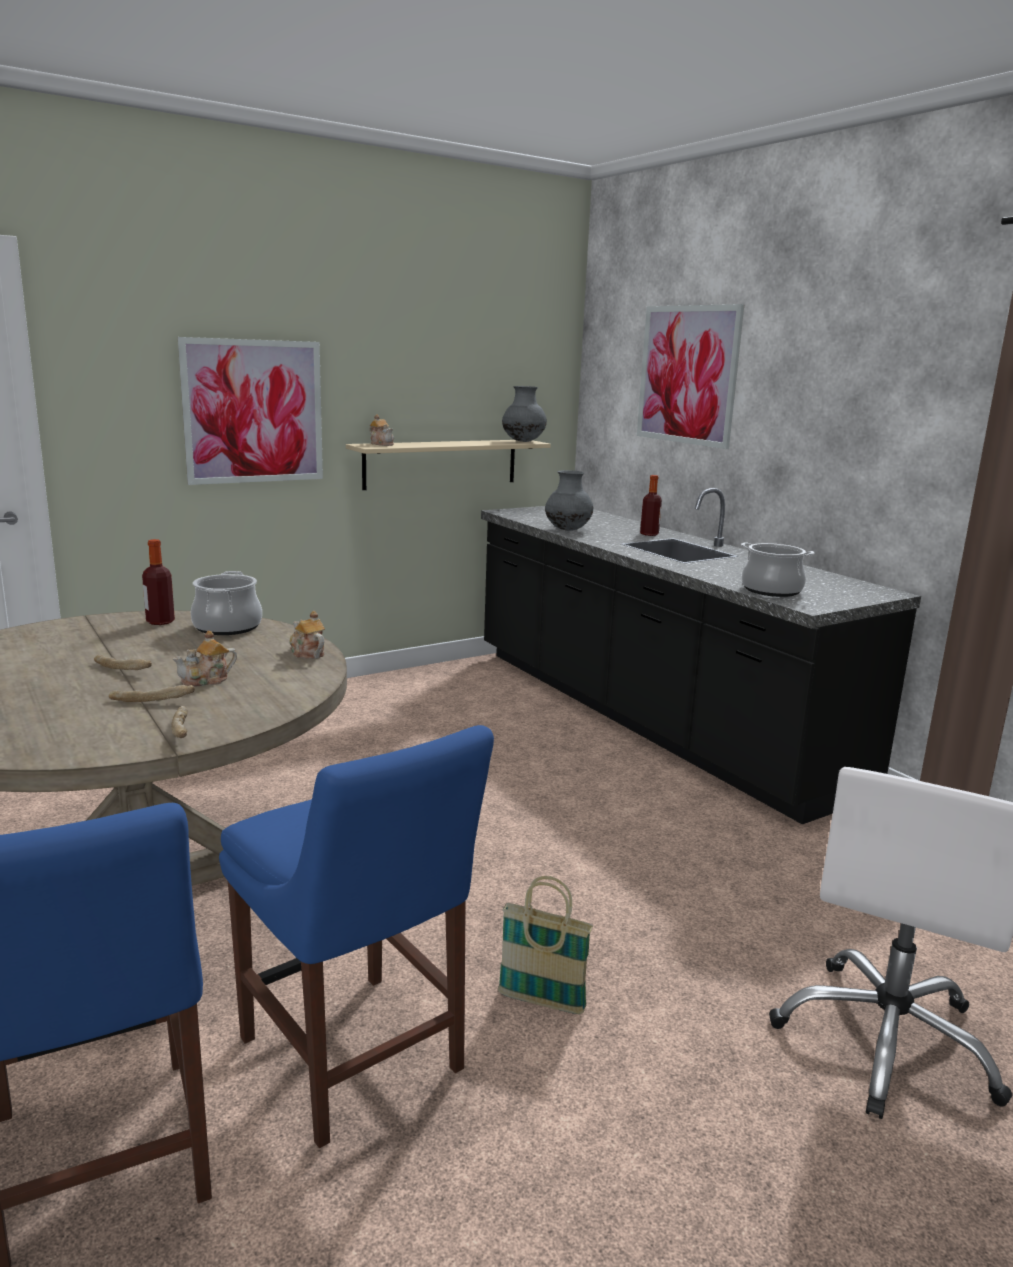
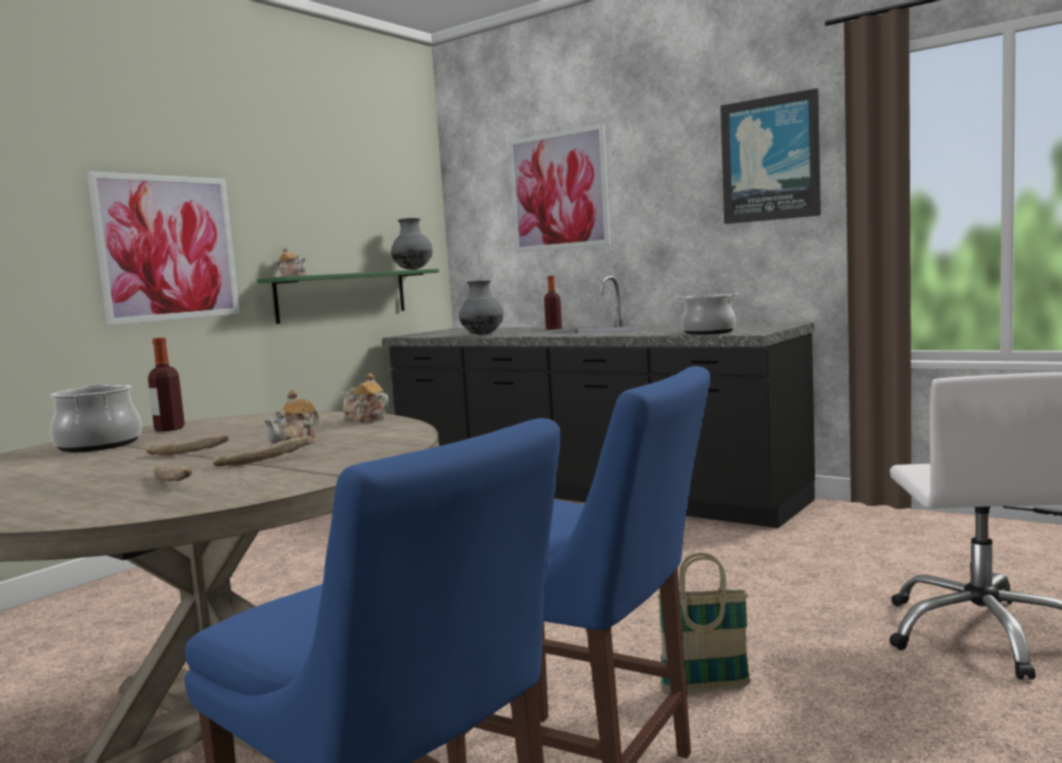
camera: 20 degrees left, 10 degrees down
(183, 730) = (334, 467): bread -> bread (173, 481)
(228, 627) = (251, 421): cooking pot -> cooking pot (99, 445)
(441, 463) = (342, 295): beige shelf -> green shelf
(913, 384) = (770, 159): none -> picture

